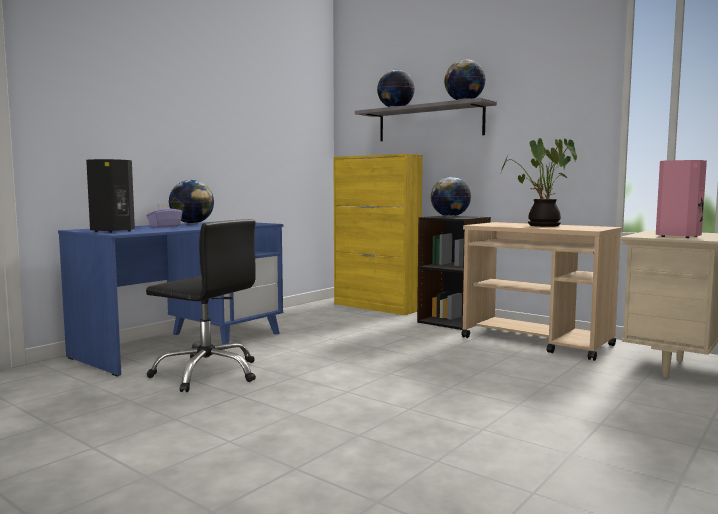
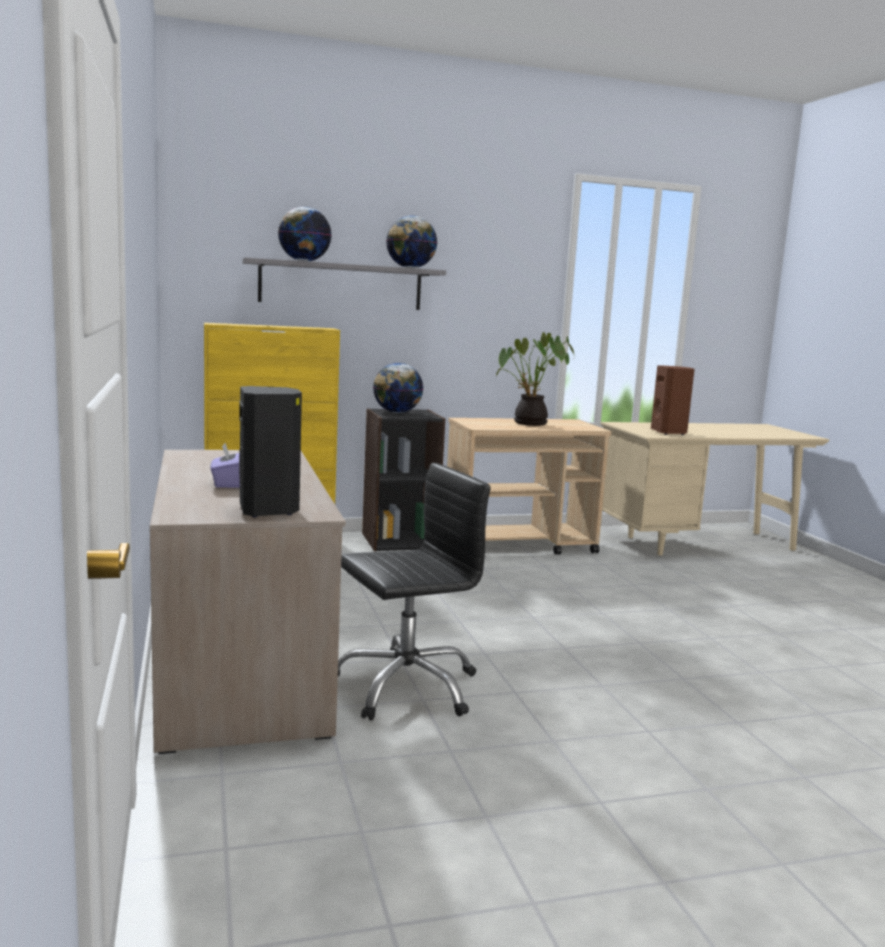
camera: 55 degrees left, 5 degrees up
(183, 344) = (237, 666): blue desk -> beige desk
(192, 223) = (188, 466): globe -> none
(679, 236) = (669, 432): pink speaker -> brown speaker

